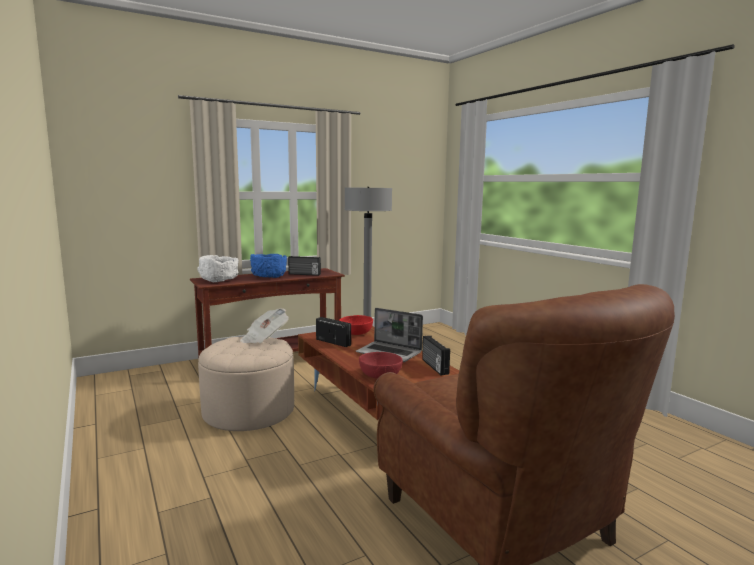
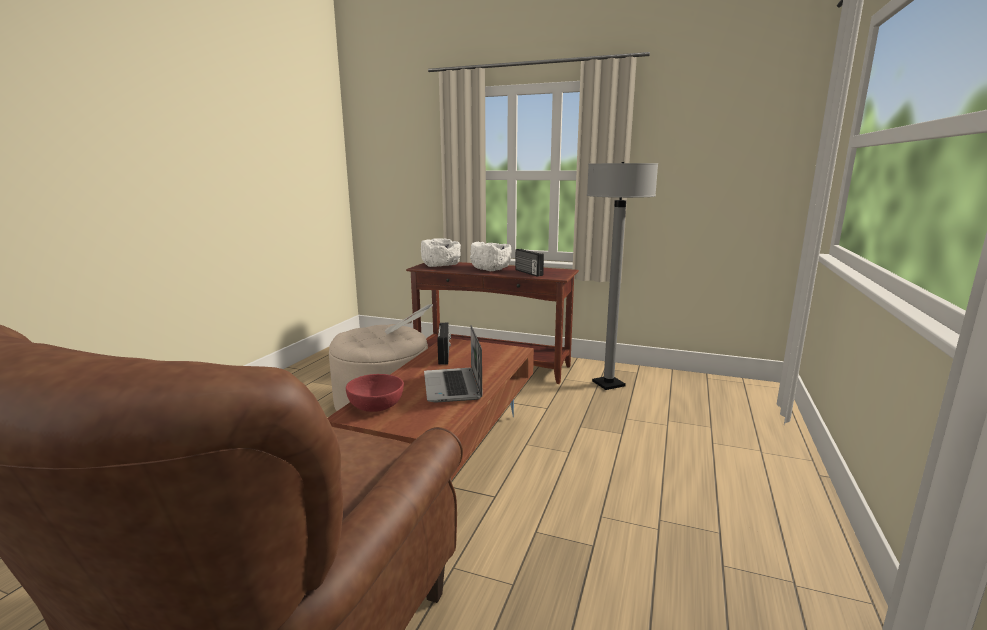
camera: 50 degrees right, 5 degrees up
(268, 276) = (490, 269): blue bowl -> white bowl
(356, 332) = (493, 353): red bowl -> none
(434, 366) = (443, 421): radio -> none

